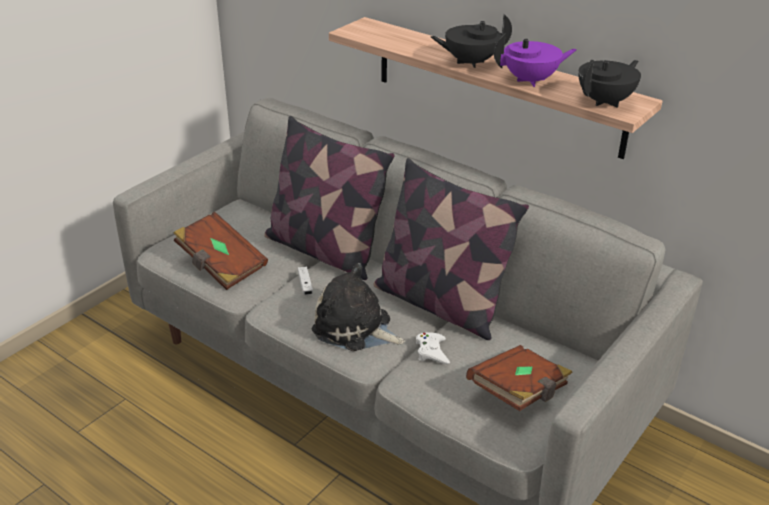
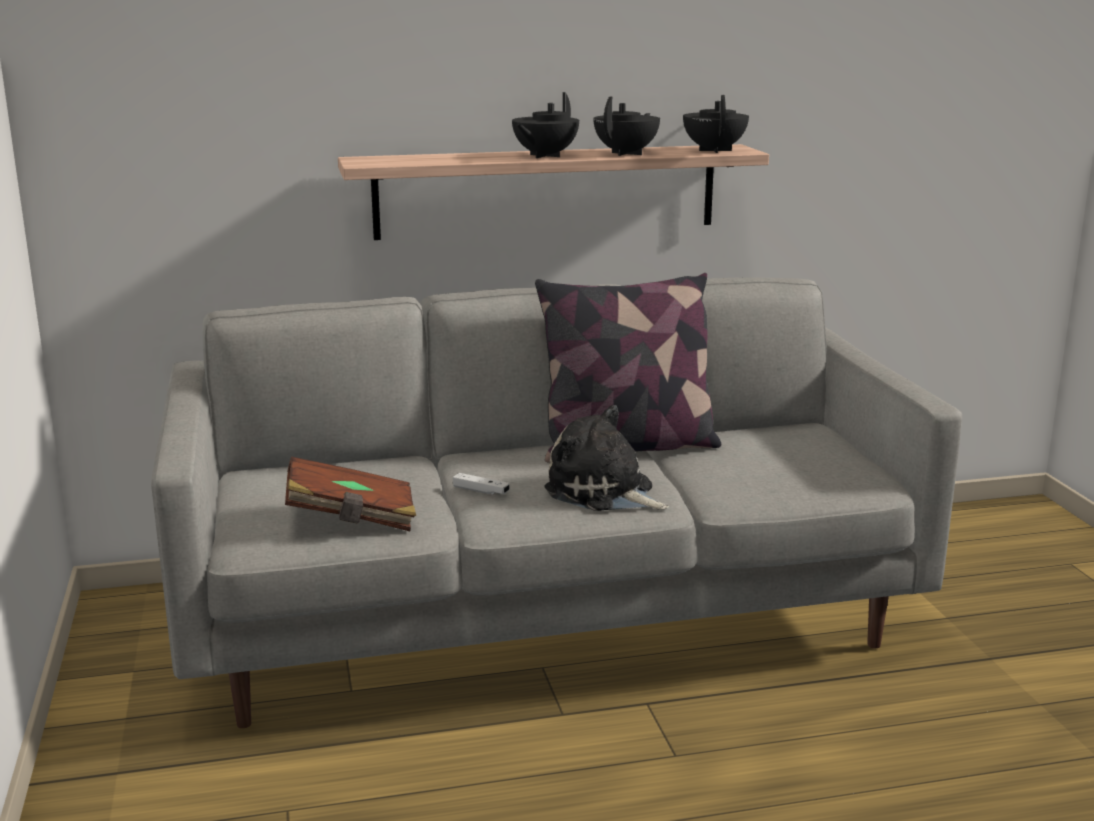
camera: 50 degrees left, 15 degrees down
(324, 250) = (433, 463): pillow -> none
(355, 328) = (603, 492): plush toy -> plush toy turned 60 degrees clockwise
(432, 352) = (698, 474): white game controller -> none
(519, 392) = (812, 462): brown book -> none
(531, 80) = (627, 153): purple teapot -> black teapot

